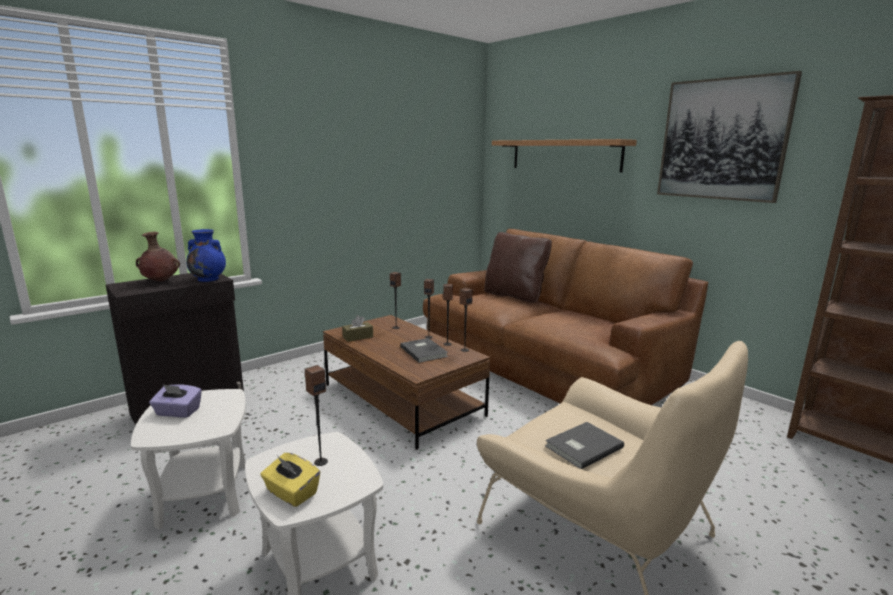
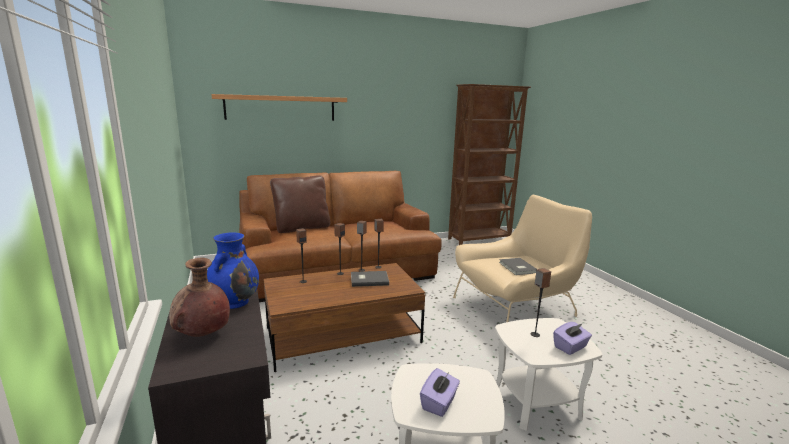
camera: 70 degrees left, 0 degrees up
(291, 493) = (570, 347): yellow tissue box -> purple tissue box
(358, 337) = (309, 300): brown tissue box -> none
(722, 139) = (394, 99): picture -> none

